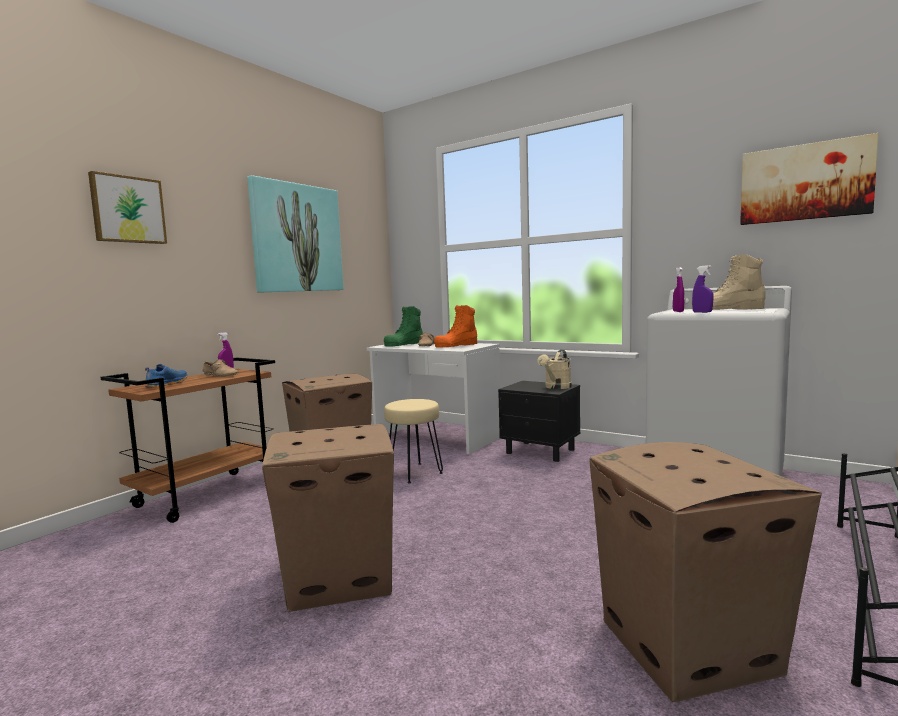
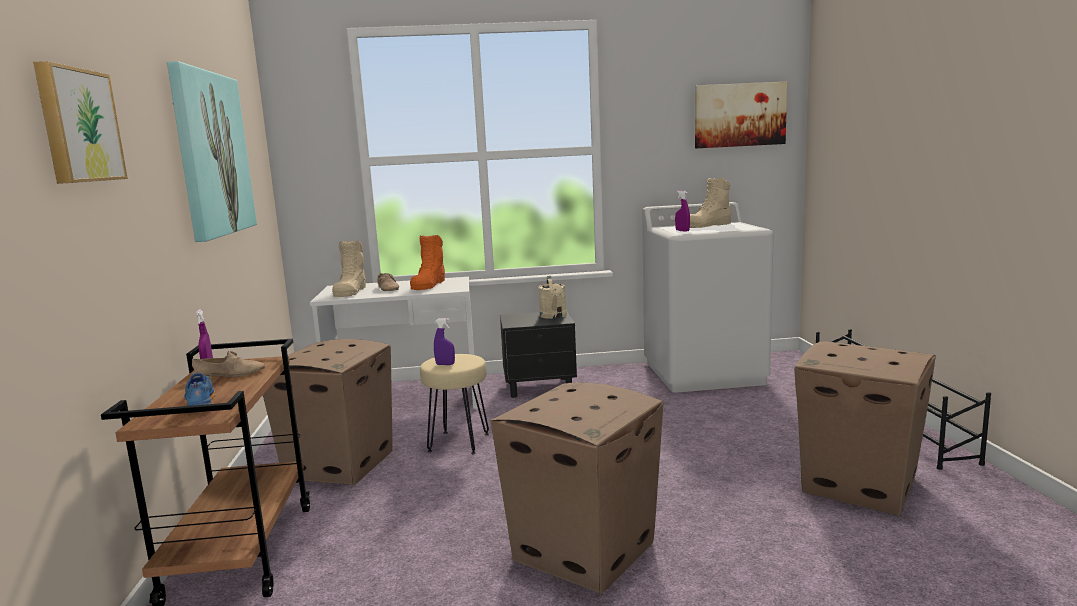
camera: 40 degrees left, 5 degrees up
(404, 344) = (350, 291): green boot -> beige boot
(702, 312) = (708, 231): purple spray bottle -> purple spray bottle (445, 364)

